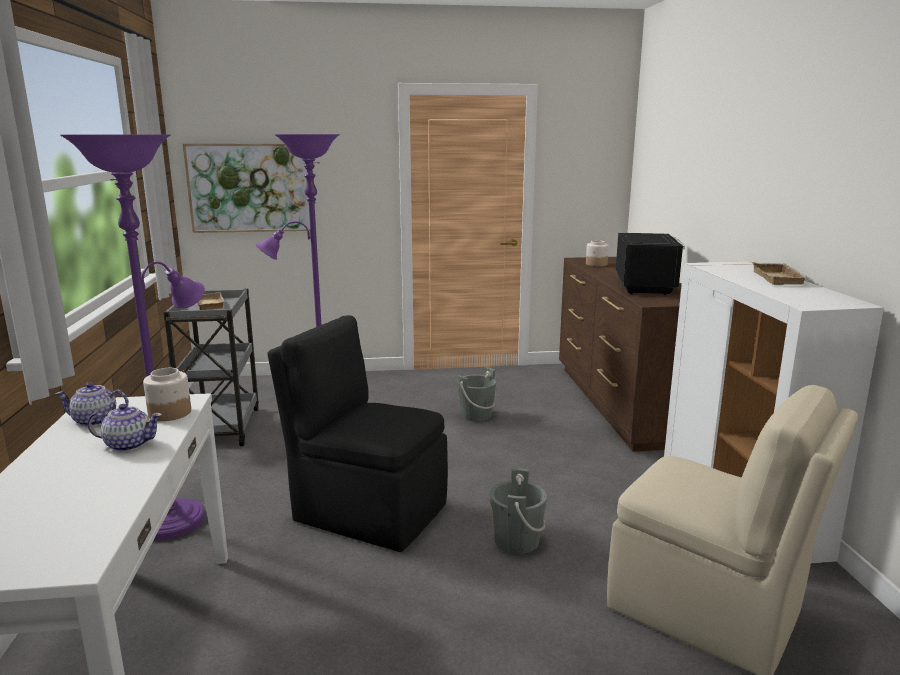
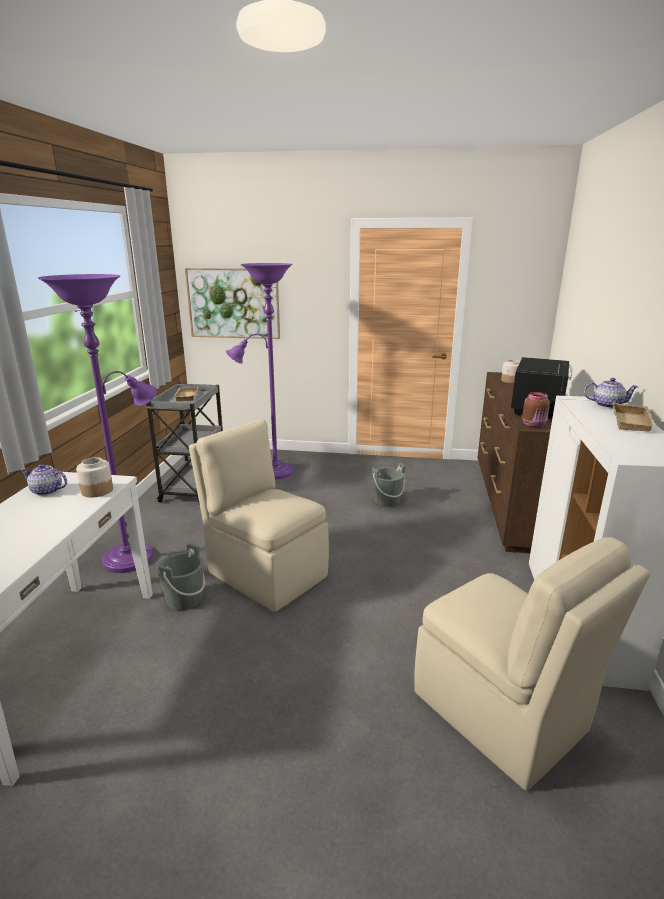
camera: 15 degrees right, 5 degrees up
(128, 444) = (53, 514): teapot -> teapot (607, 405)
(367, 511) = (265, 573): black chair -> beige chair
(516, 541) = (368, 618): grey bucket -> grey bucket (184, 599)
(654, 301) = (534, 425): none -> brown jar

